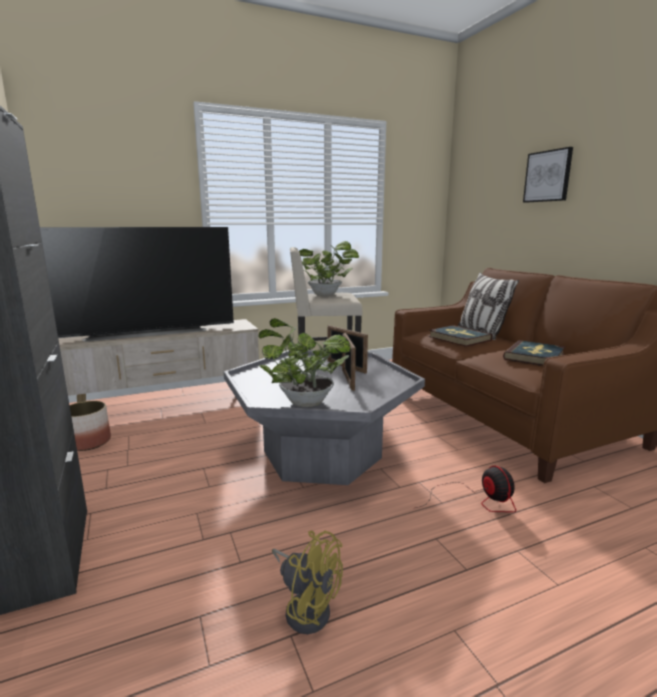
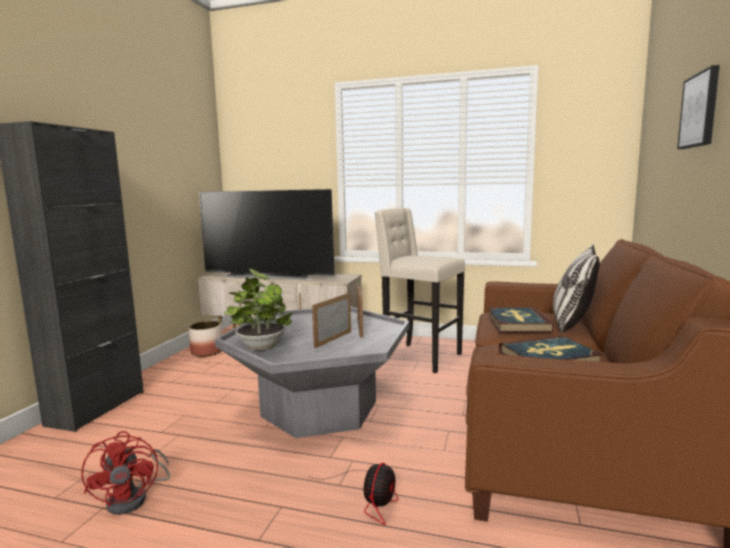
camera: 40 degrees right, 5 degrees down
(306, 607) = (135, 498): yellow fan -> red fan
(327, 295) = (421, 257): potted plant -> none

